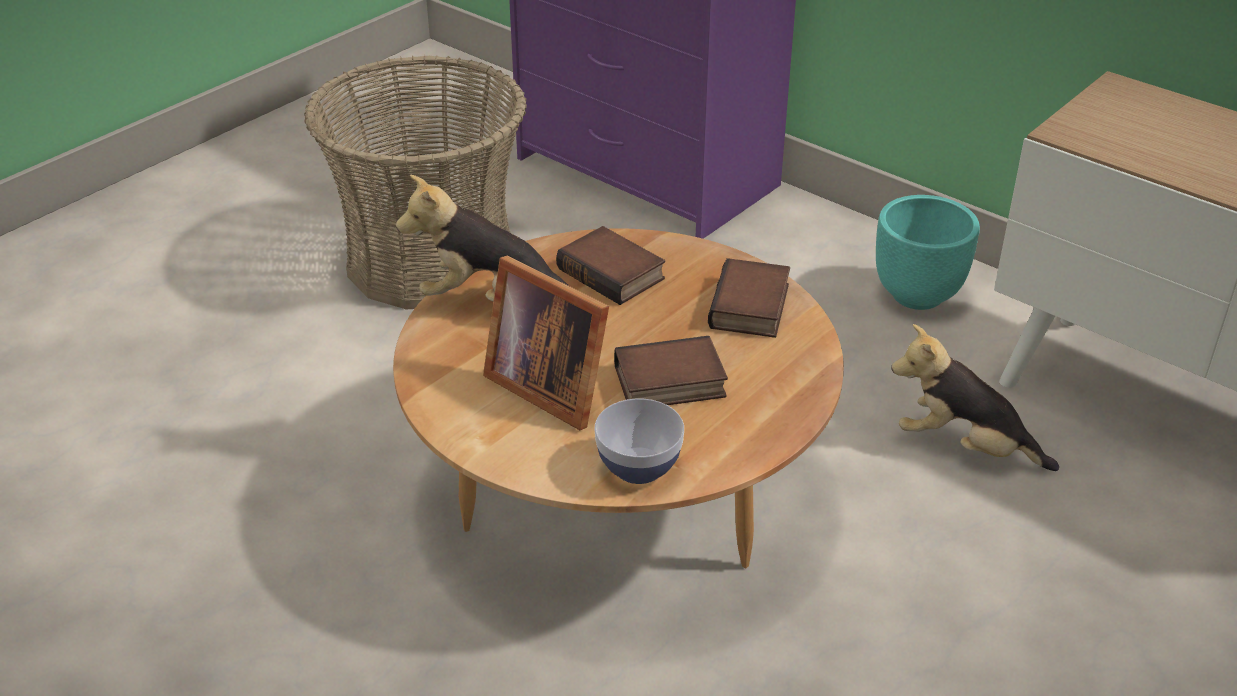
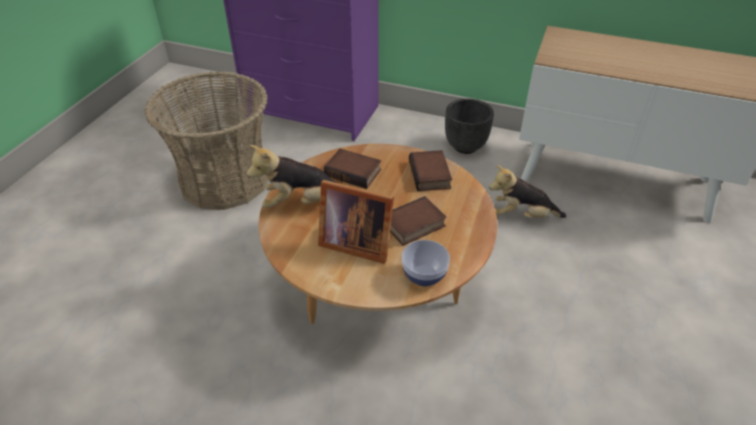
camera: 20 degrees left, 5 degrees up
(918, 295) = (465, 146): turquoise planter -> black planter

